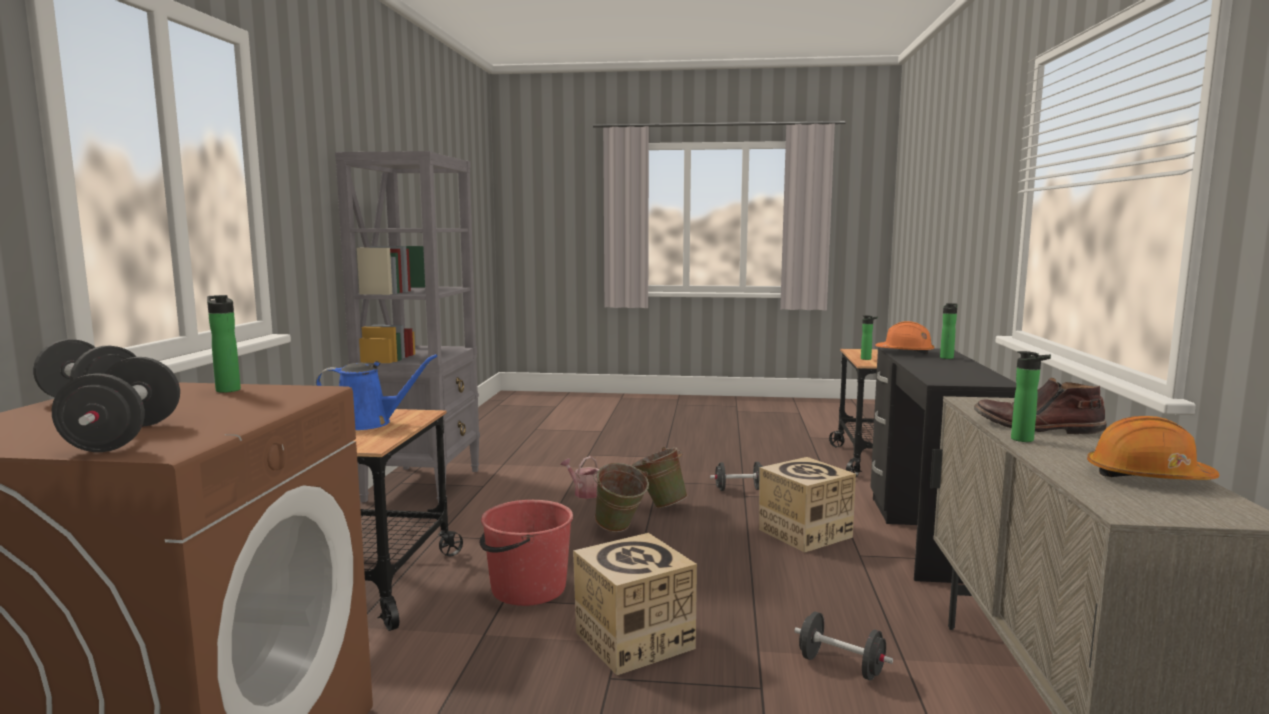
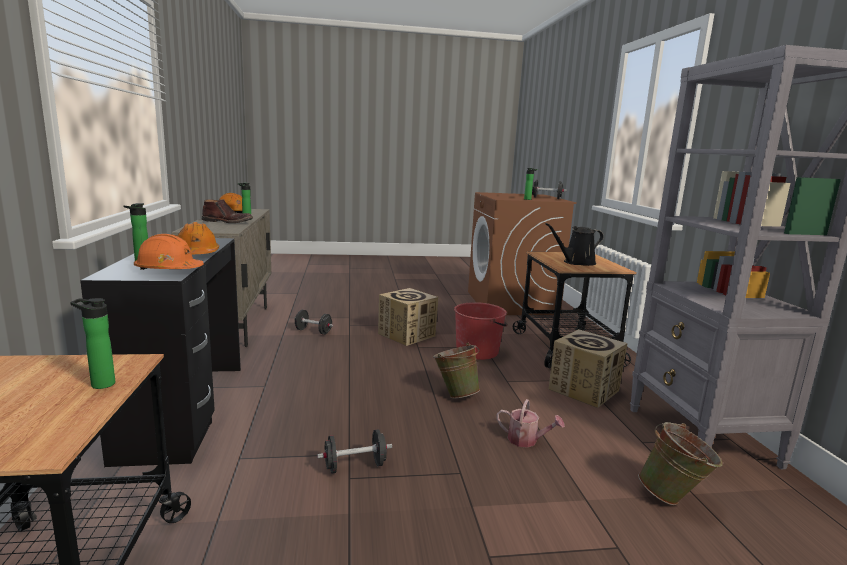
camera: 165 degrees right, 5 degrees up
(125, 437) = (502, 194): black dumbbell -> none
(368, 423) = (576, 262): blue watering can -> black watering can
(659, 505) = (437, 428): green bucket -> green bucket (674, 498)
(804, 533) = (299, 403): cardboard box -> cardboard box (584, 390)
(918, 364) = (197, 254): none -> orange hard hat

